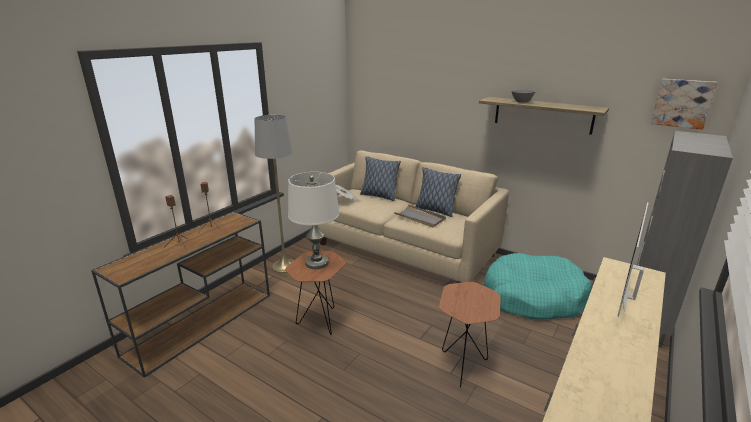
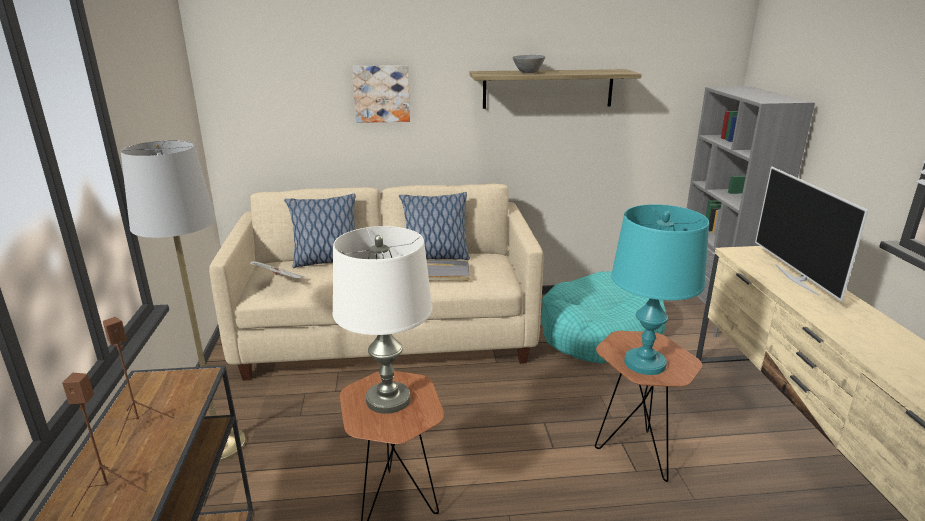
camera: 40 degrees left, 0 degrees up
(461, 303) = (645, 363): none -> turquoise table lamp
(682, 103) = (700, 55): picture -> picture (381, 93)

